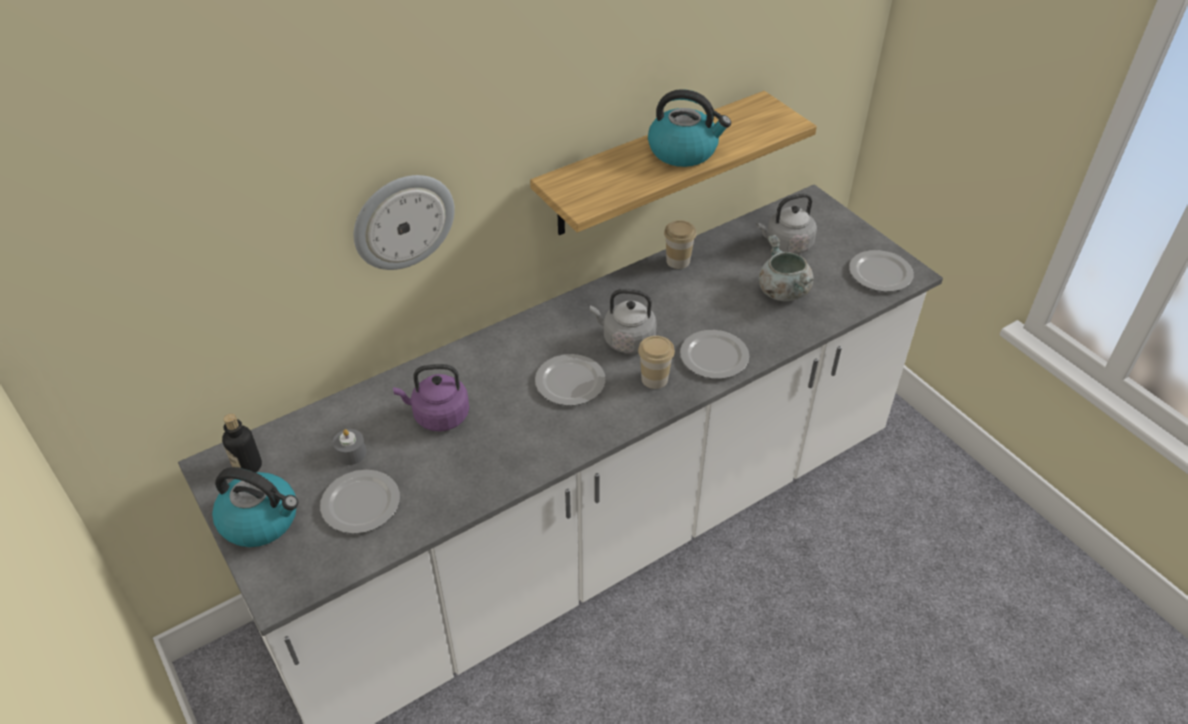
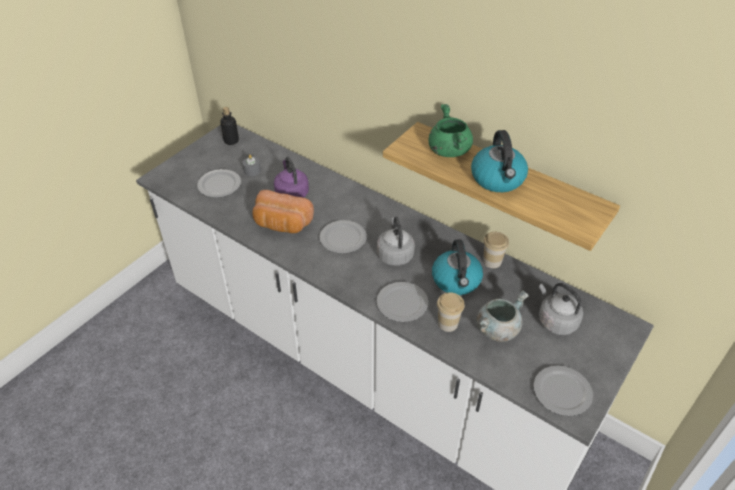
camera: 70 degrees right, 0 degrees up
(261, 520) = (199, 157): kettle -> kettle (456, 281)
(403, 221) = (341, 86): wall clock -> none
(504, 442) = (282, 224): none -> bread
(608, 171) = (448, 150): none -> green cooking pot
(654, 379) = (365, 277): cup -> cup (447, 323)

